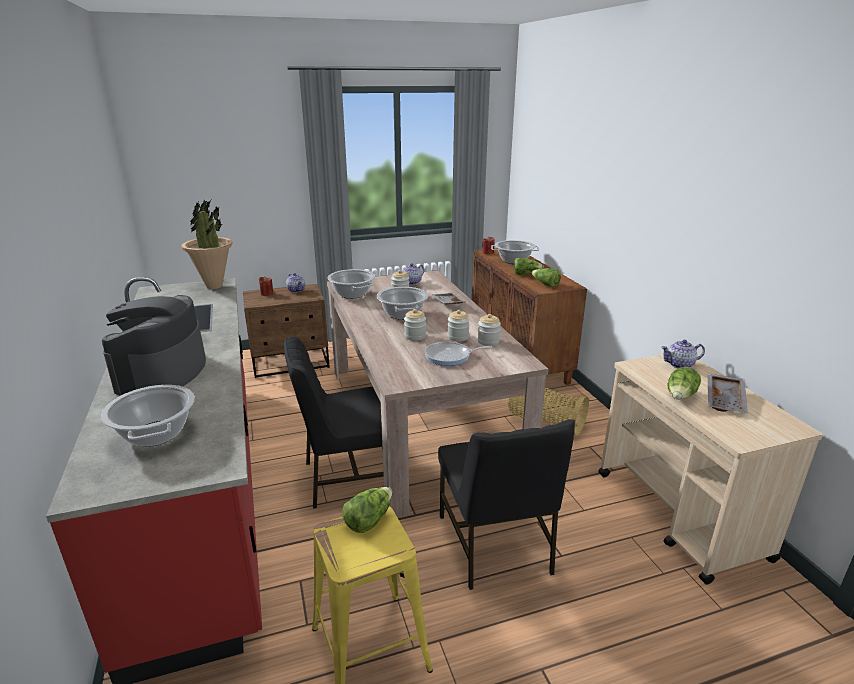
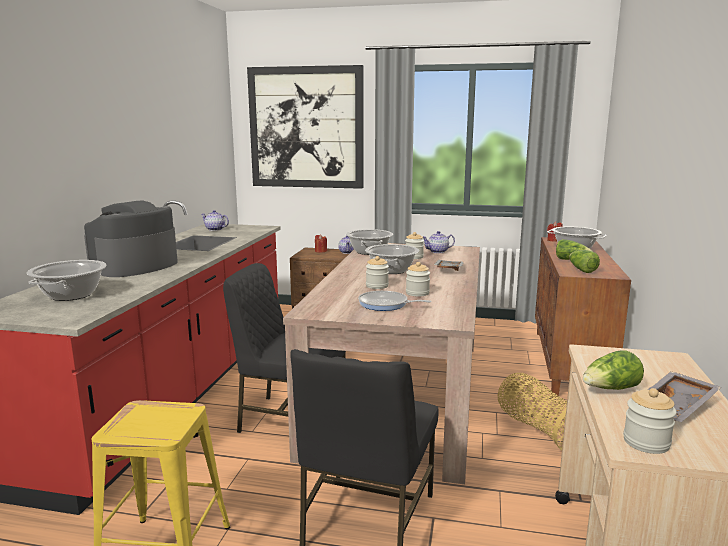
camera: 30 degrees right, 10 degrees down
(214, 286) = (256, 228): potted plant -> none
(221, 158) = (306, 128): none -> picture
(368, 519) = (175, 409): lettuce -> none
(488, 341) = (443, 301): jar -> jar (646, 442)
(680, 365) = (659, 363): teapot -> teapot (215, 229)

